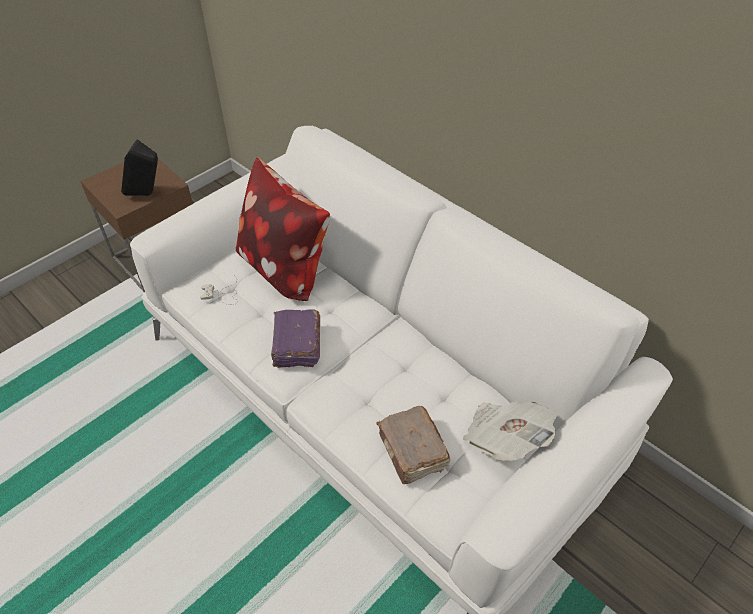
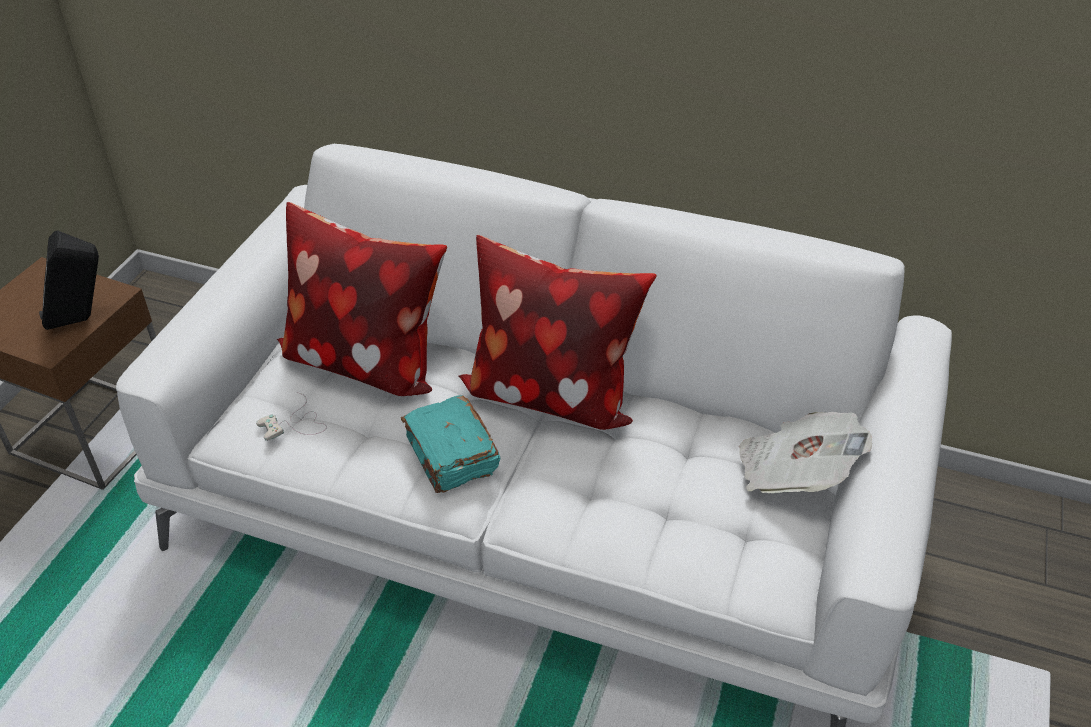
camera: 25 degrees left, 5 degrees down
(296, 346) = (451, 456): purple book -> turquoise book
(381, 326) = (550, 392): none -> pillow
(412, 452) = (692, 532): brown book -> none

